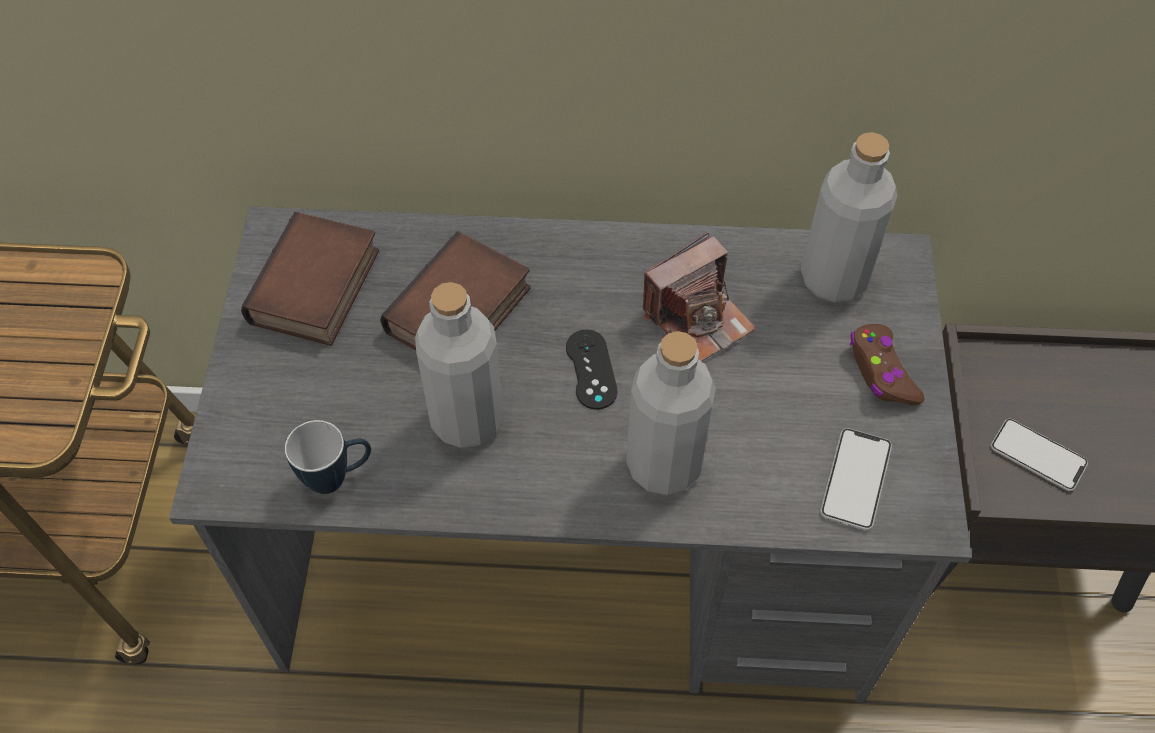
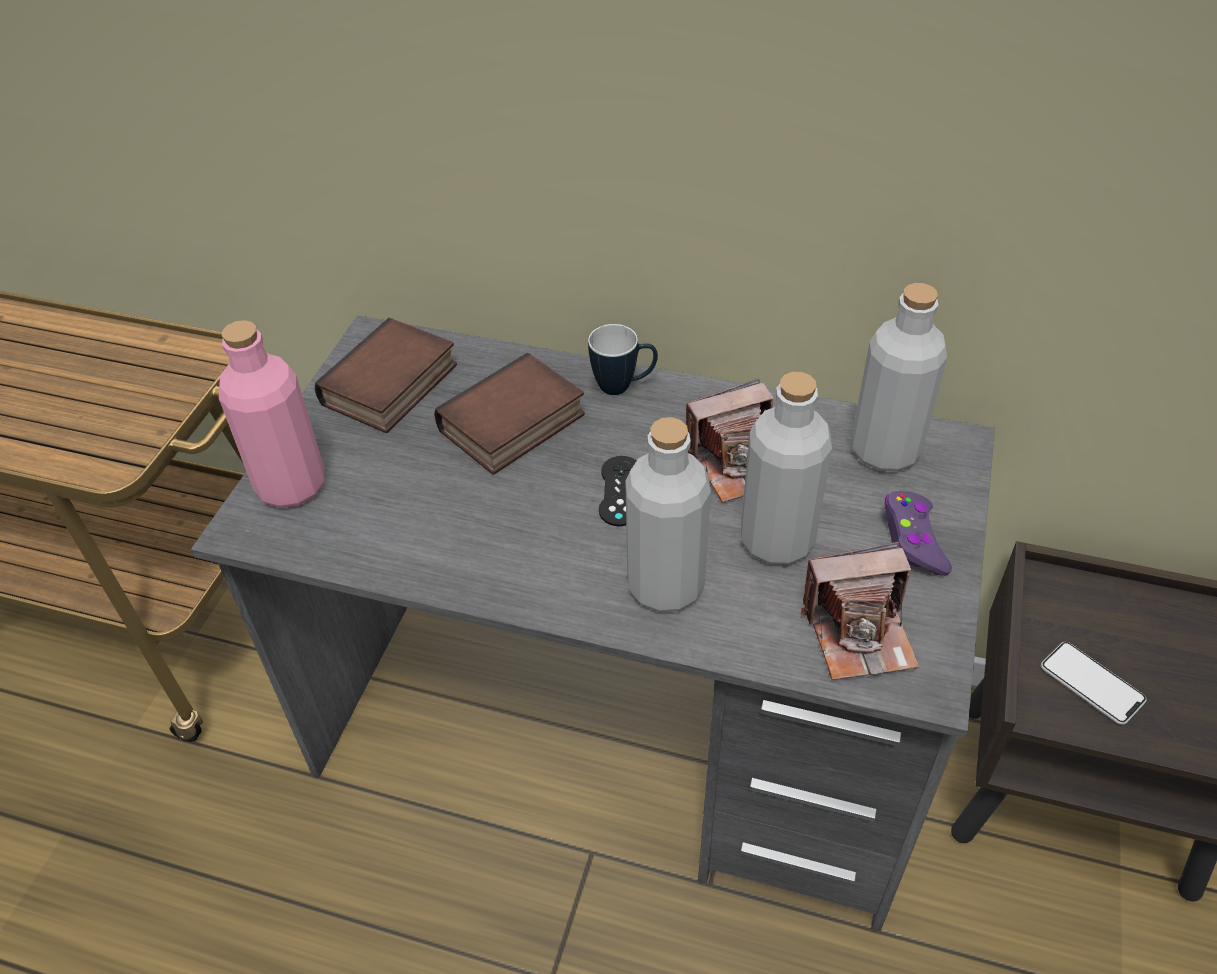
camera: 15 degrees right, 10 degrees down
(251, 425) = (291, 485): none -> pink bottle
(338, 477) = (352, 541): mug -> mug (623, 386)
(467, 419) = (488, 514): grey bottle -> grey bottle (777, 540)
(855, 479) = (859, 633): phone -> camera
(881, 372) = (913, 540): brown game controller -> purple game controller

